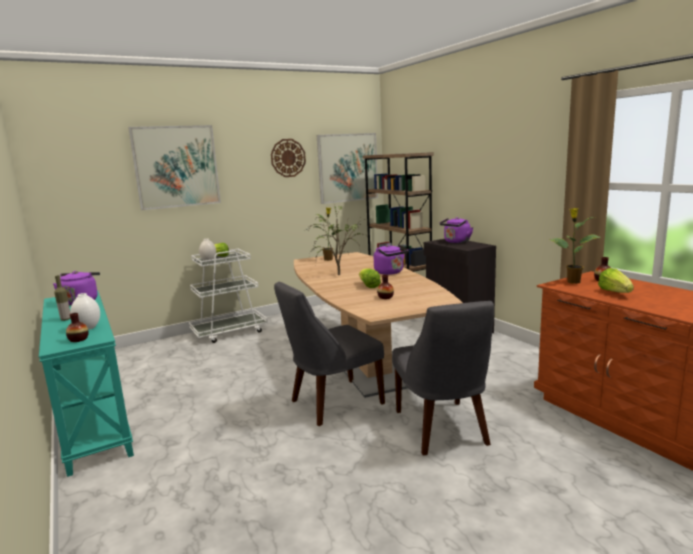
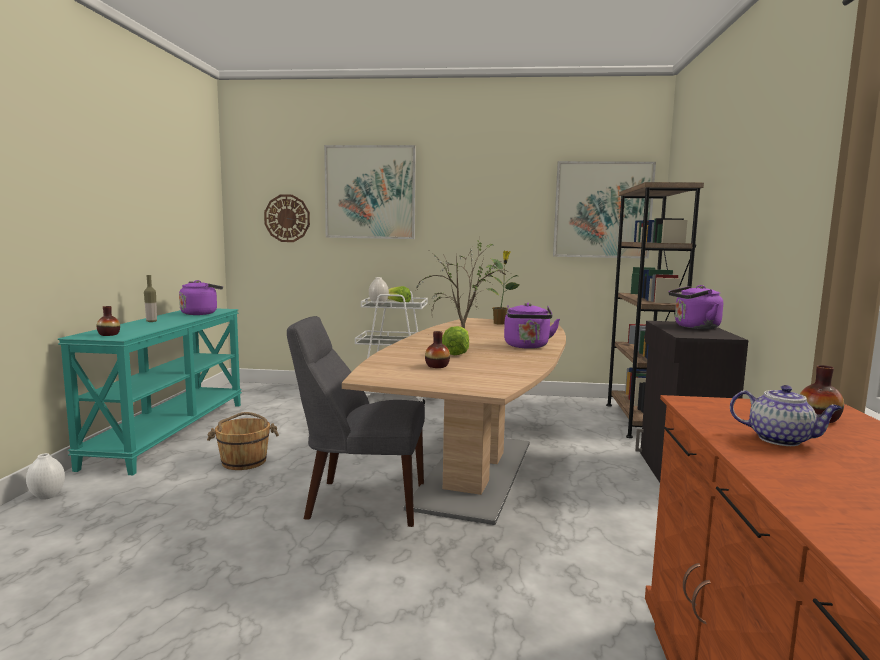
camera: 35 degrees right, 5 degrees down
(88, 328) = (140, 329): white vase -> white vase (47, 496)
(206, 412) = (244, 461): none -> brown bucket
(288, 158) = (511, 190): wall clock -> wall clock (287, 218)
(442, 429) = (423, 592): grey chair -> none
(572, 282) = (742, 406): potted plant -> none
(615, 292) = (781, 440): lettuce -> teapot

